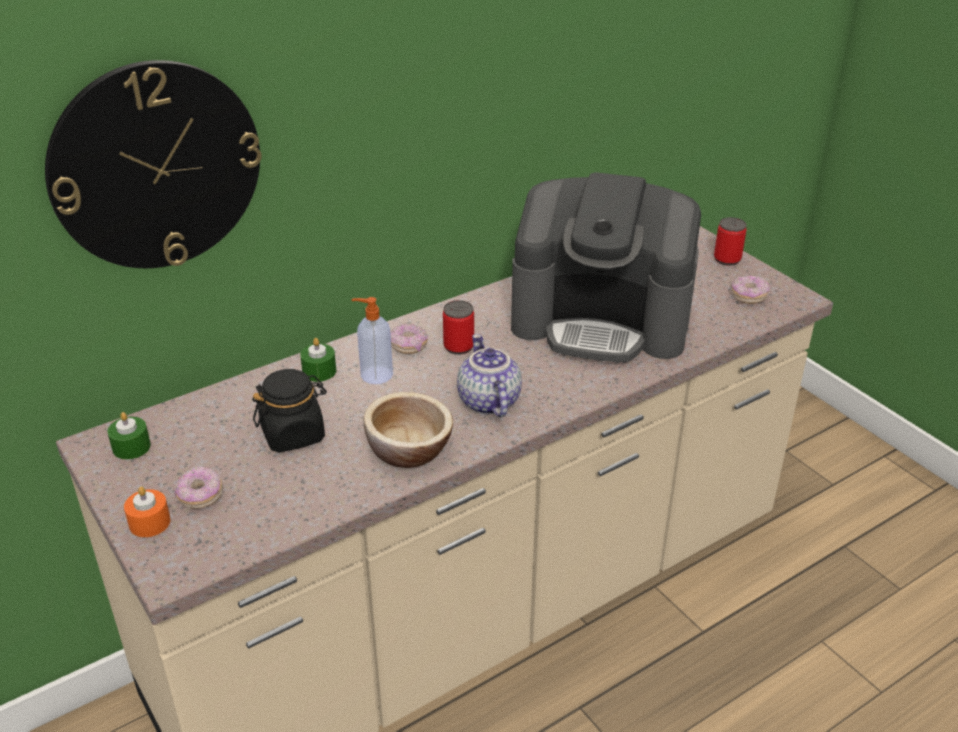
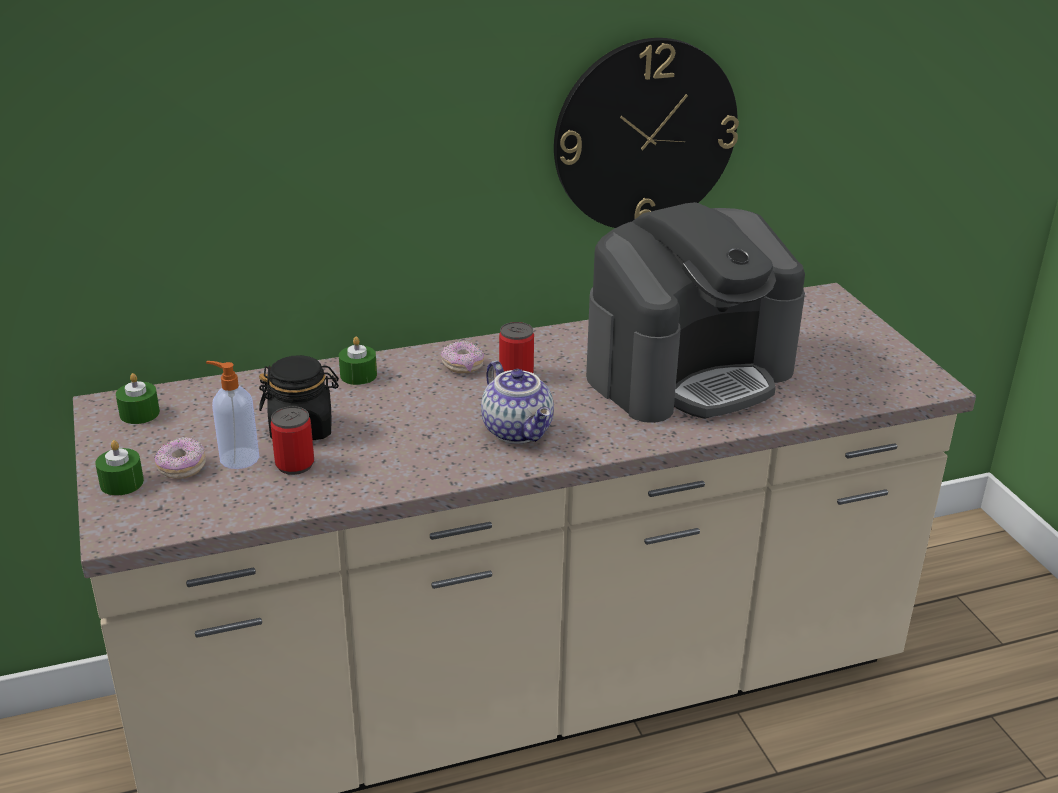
camera: 15 degrees right, 5 degrees down
(149, 522) = (122, 483): orange candle -> green candle
(156, 166) = (204, 125): wall clock -> wall clock (645, 135)
(375, 375) = (414, 387): soap dispenser -> soap dispenser (238, 458)
(409, 450) = (412, 462): bowl -> none
(487, 401) = (519, 431): teapot -> teapot turned 150 degrees clockwise
(602, 319) = (689, 372): coffee machine -> coffee machine turned 60 degrees counterclockwise
(727, 259) = (868, 333): can -> can (295, 465)
(749, 296) = (874, 374): donut -> none

